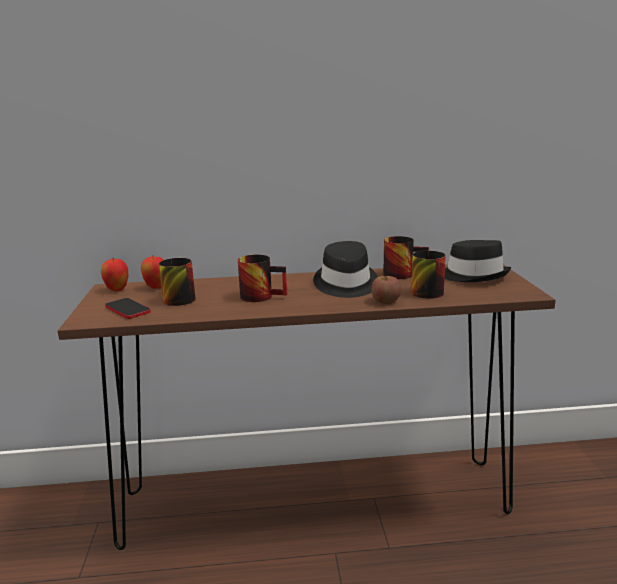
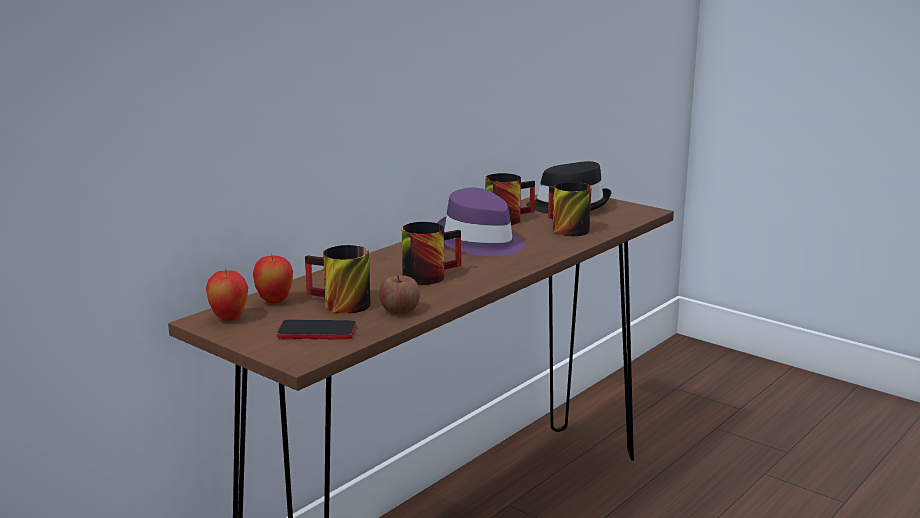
camera: 45 degrees left, 0 degrees up
(345, 284) = (479, 242): black hat -> purple hat
(385, 301) = (556, 247): apple -> apple (399, 310)

